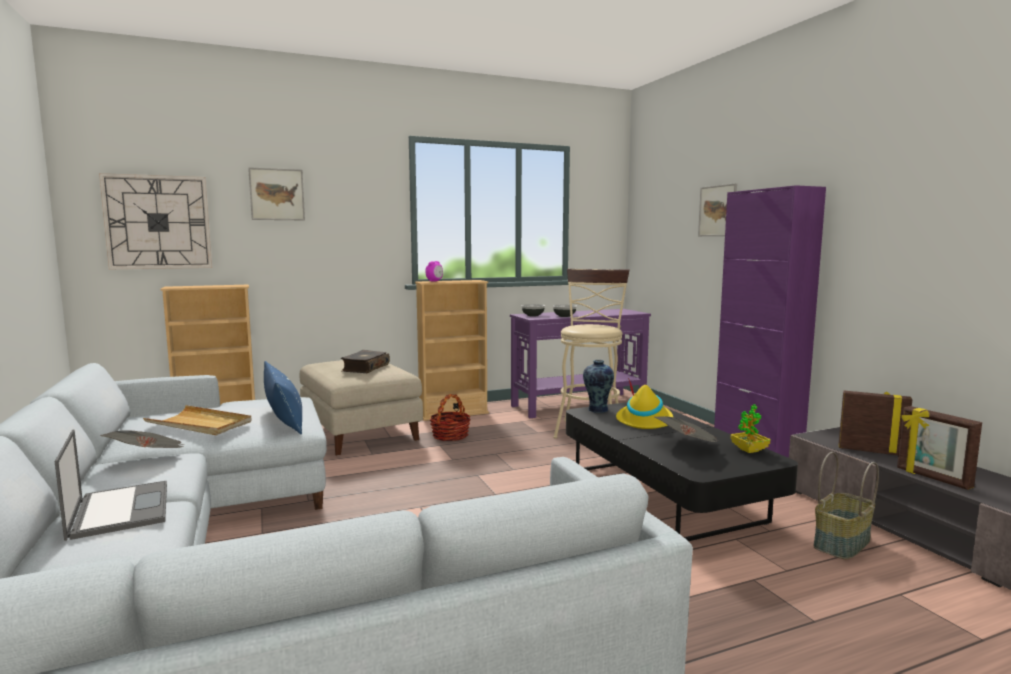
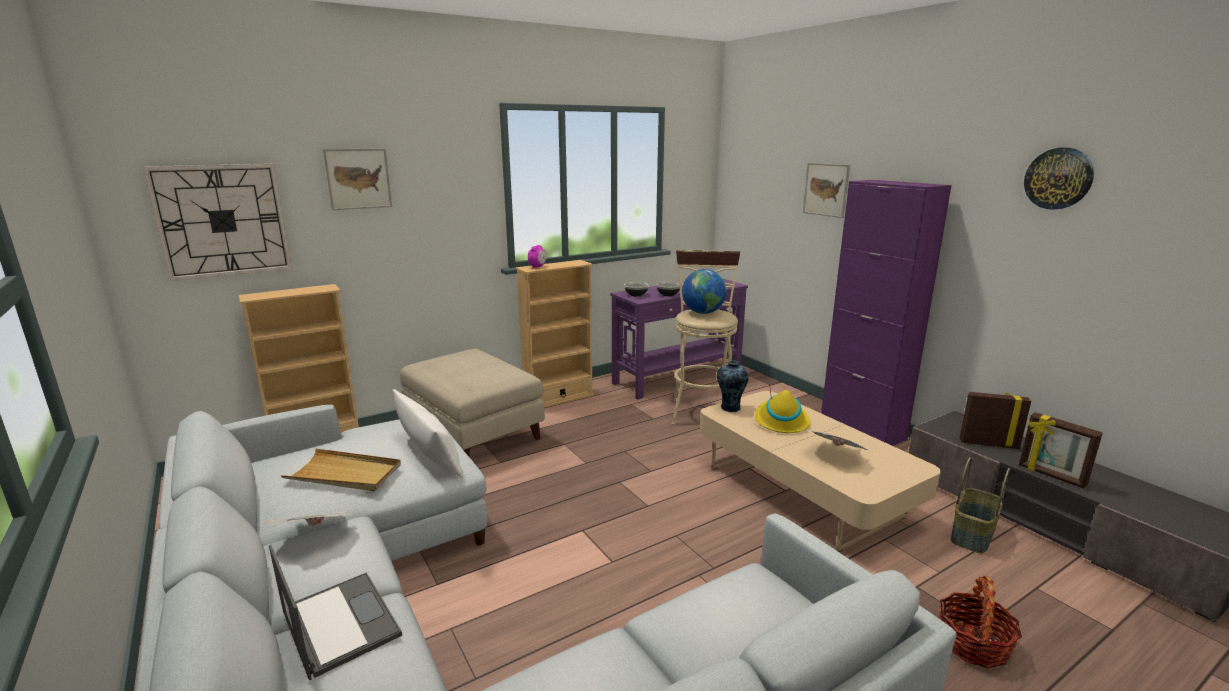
camera: 10 degrees left, 10 degrees up
(284, 419) = (429, 454): blue pillow -> white pillow
(365, 368) = (479, 371): book -> none
(450, 436) = (569, 430): basket -> basket (973, 644)
(587, 325) = (703, 312): none -> globe
(663, 495) = (802, 491): black coffee table -> beige coffee table
(749, 450) = (892, 455): potted plant -> none
(926, 164) = (1058, 178): none -> wall clock

